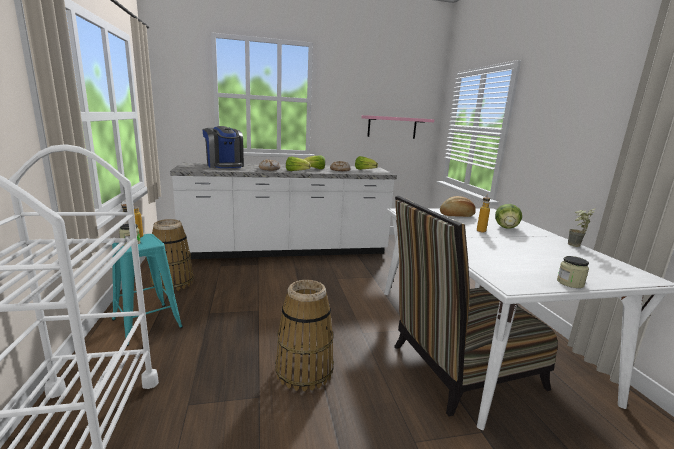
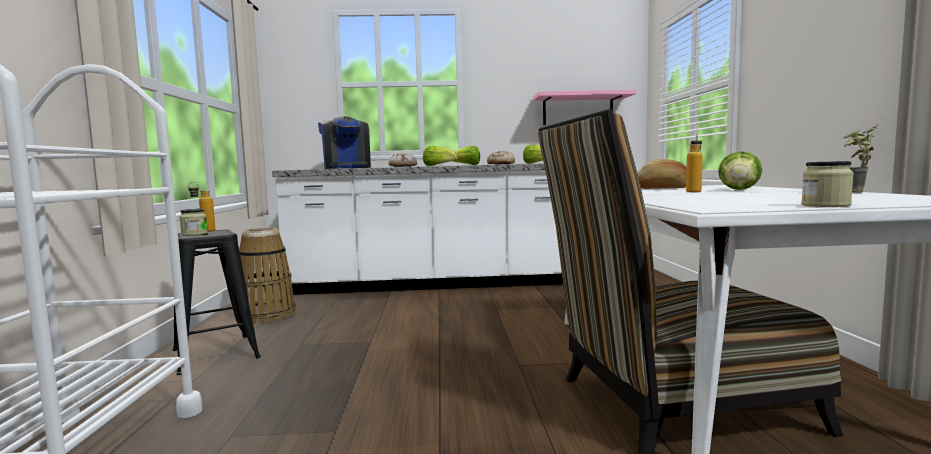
camera: 10 degrees right, 10 degrees down
(147, 323) = (215, 354): turquoise stool -> black stool
(304, 370) = (414, 403): basket -> none

